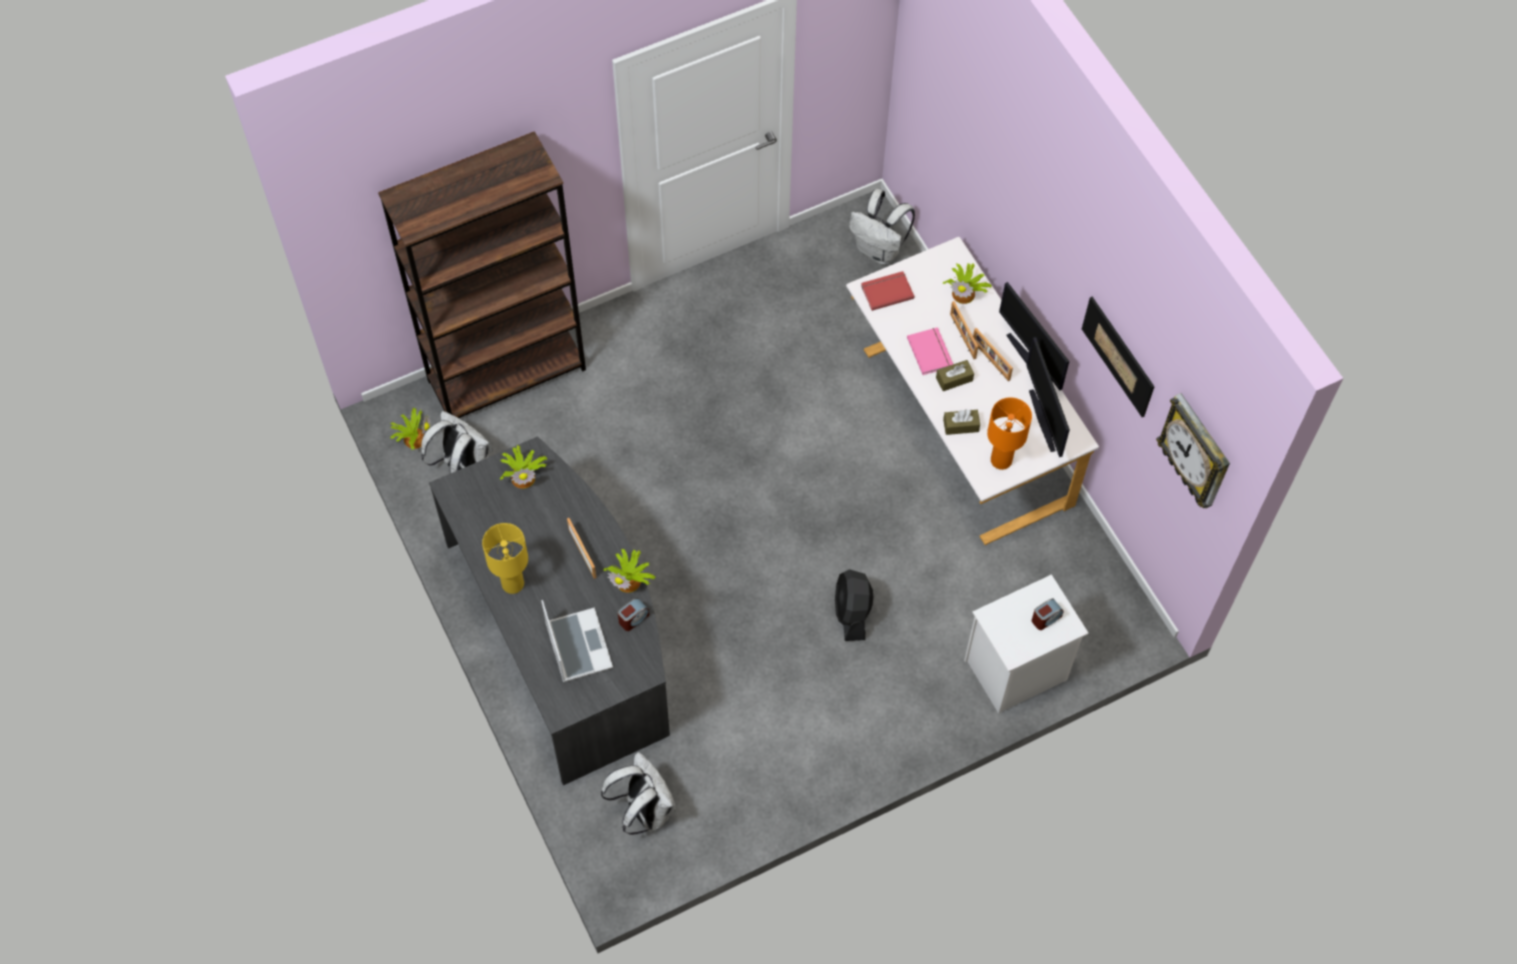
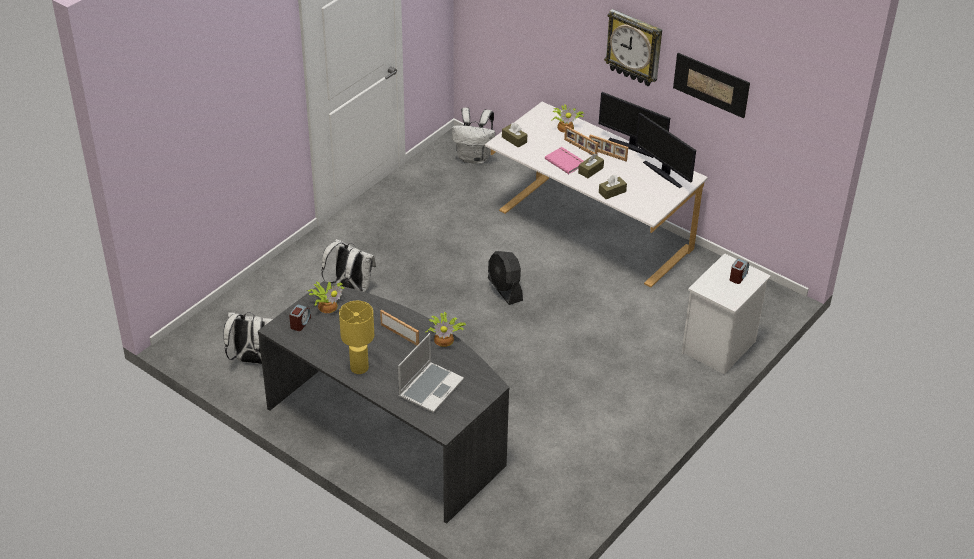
camera: 25 degrees left, 20 degrees down
(414, 438) = (204, 354): potted plant -> none
(507, 374) = (253, 297): brown bookcase -> none
(577, 645) = (431, 387): laptop -> laptop turned 75 degrees clockwise
(633, 618) = (461, 359): alarm clock -> alarm clock (300, 323)
(644, 810) = (517, 517): white backpack -> white backpack (350, 289)
(852, 612) = (588, 352): black fan -> black fan (505, 289)
(886, 291) = (514, 140): red book -> brown tissue box
(1001, 461) = (651, 202): orange table lamp -> none
(1195, 452) = (799, 108): wall clock -> wall clock (634, 48)

